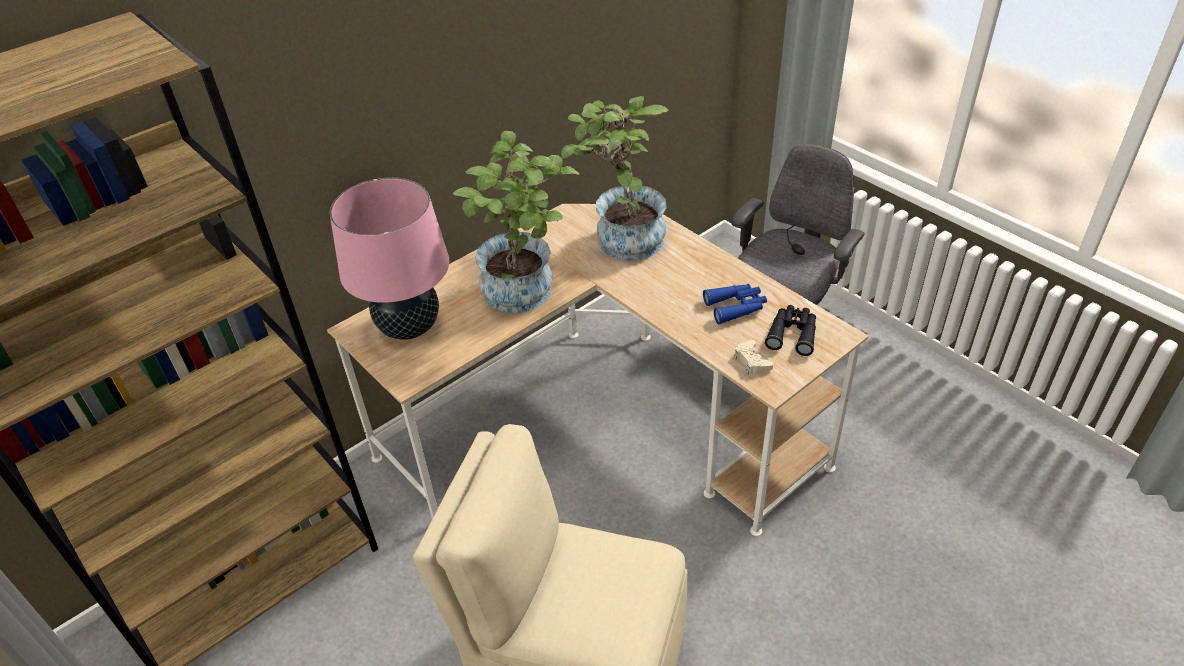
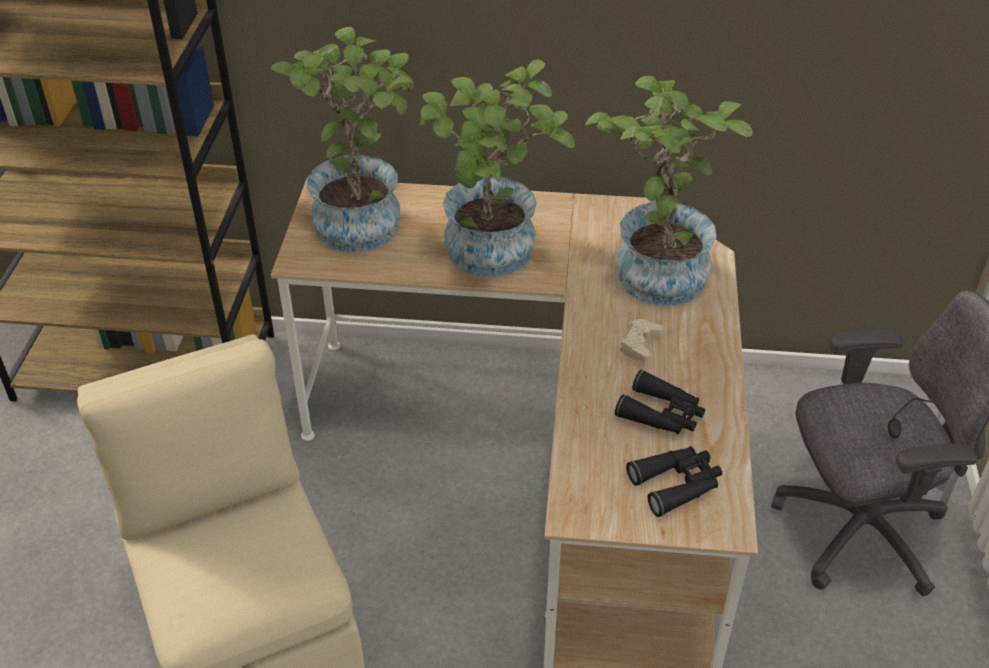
camera: 45 degrees right, 0 degrees up
(409, 327) = (363, 218): pink table lamp -> potted plant
(736, 307) = (662, 414): blue binoculars -> black binoculars
(752, 361) = (593, 475): beige game controller -> beige game controller (640, 344)

